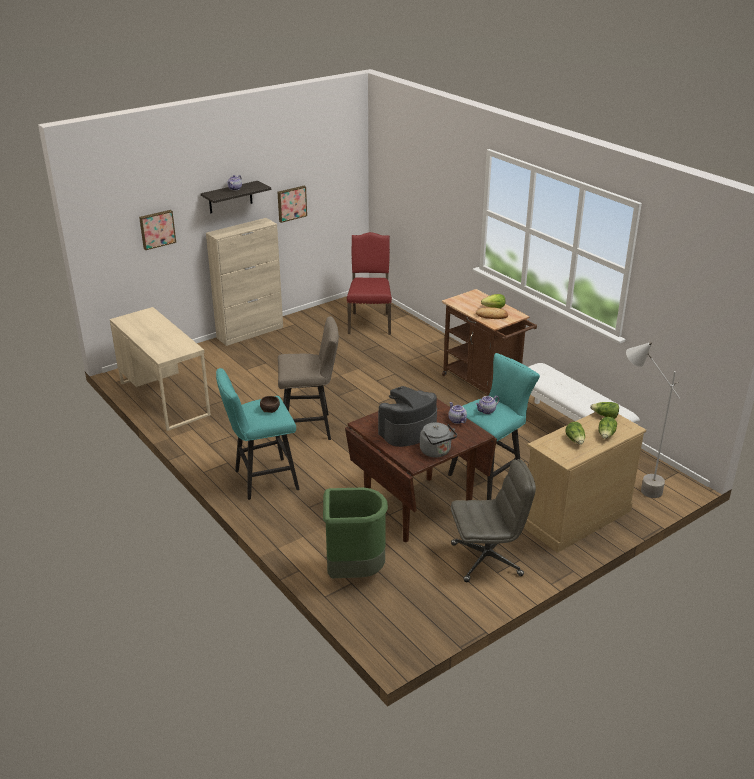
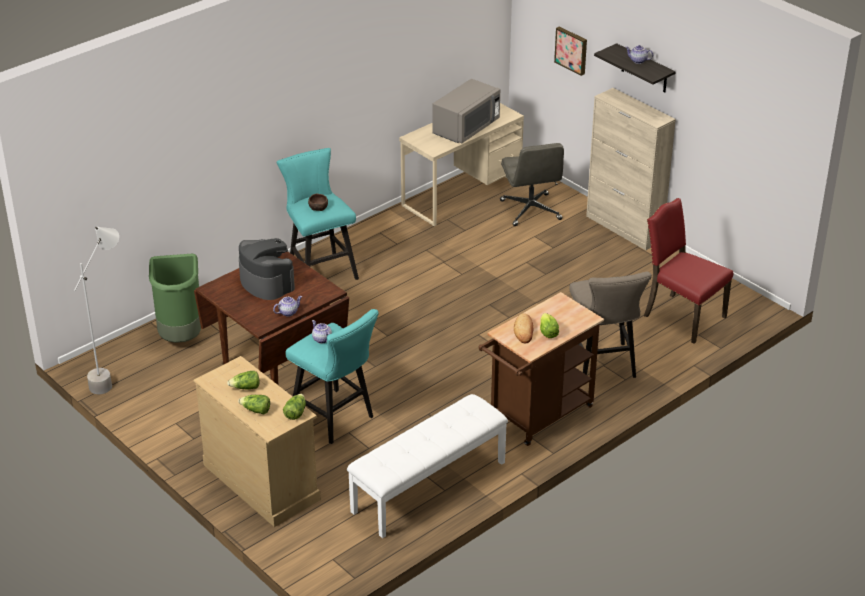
camera: 85 degrees right, 5 degrees up
(161, 332) = (466, 128): none -> grey microwave
(291, 203) = (708, 125): picture -> none
(310, 428) = (418, 291): beige stool -> beige stool (603, 367)
(370, 323) = (682, 316): red chair -> red chair turned 135 degrees counterclockwise
(436, 452) = (230, 301): grey kettle -> none
(487, 559) = (195, 417): grey office chair -> grey office chair (531, 210)
(634, 485) = (324, 535): grey floor lamp -> grey floor lamp (112, 376)

